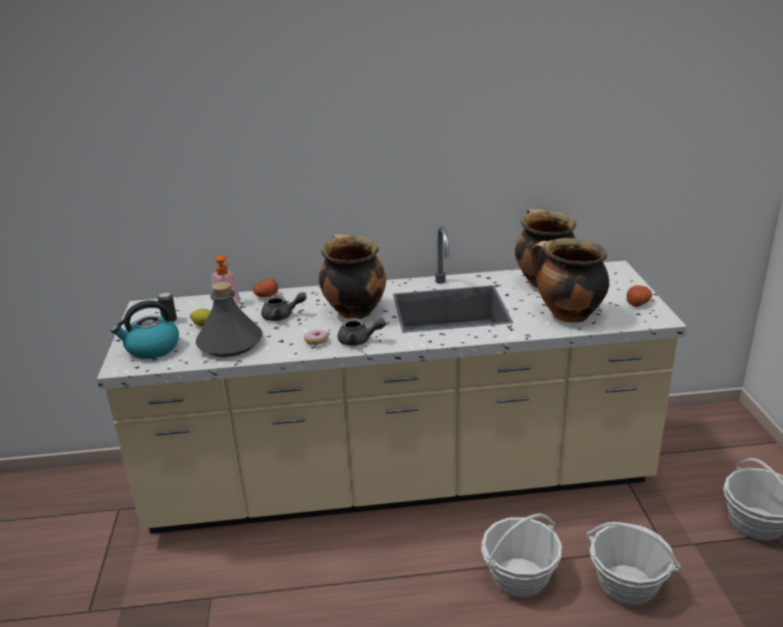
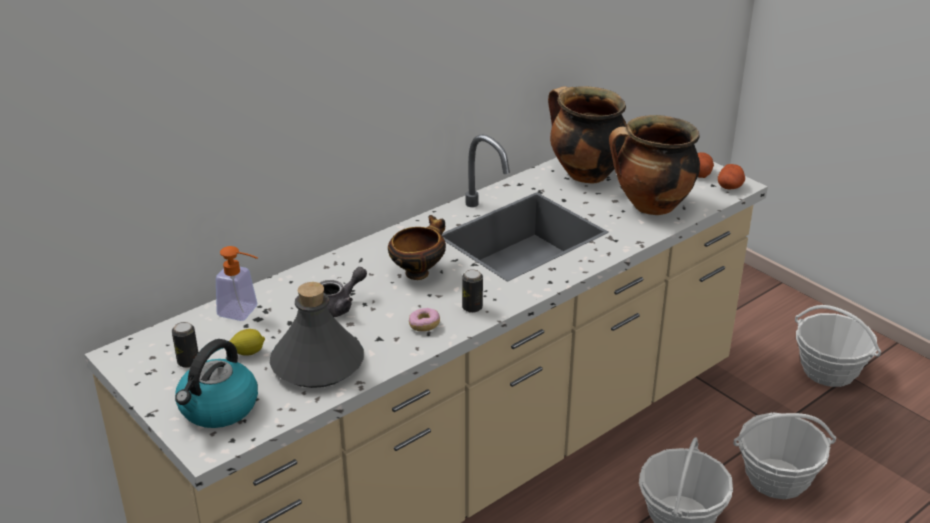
camera: 35 degrees left, 5 degrees up
(266, 296) = (280, 286): potato -> potato (730, 186)
(353, 311) = (418, 272): cooking pot -> bowl
(359, 341) = (472, 307): grey teapot -> can

